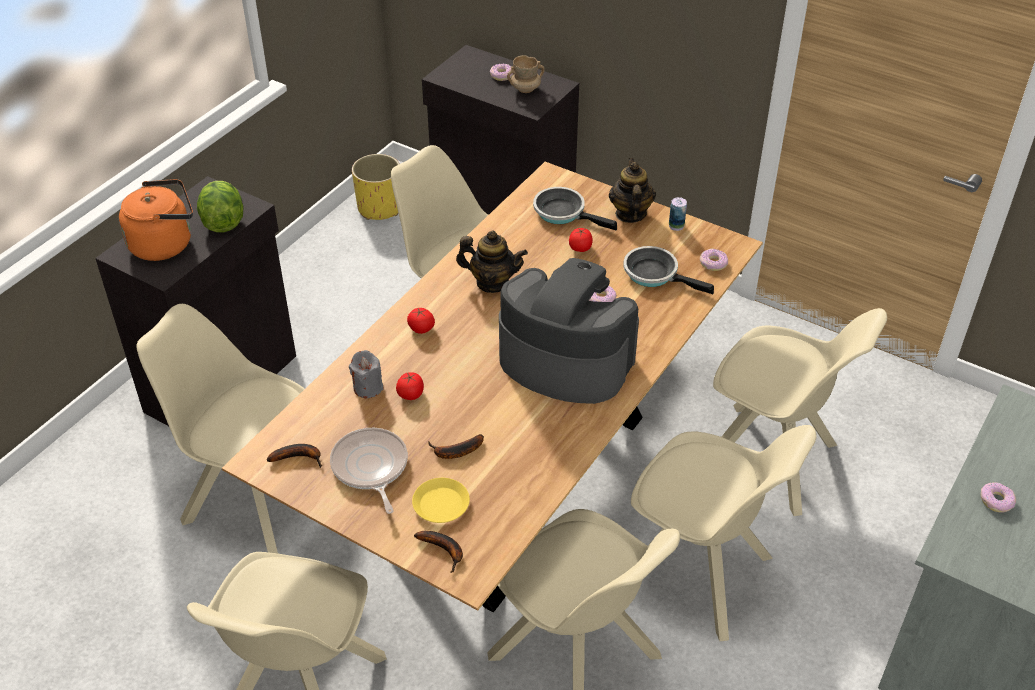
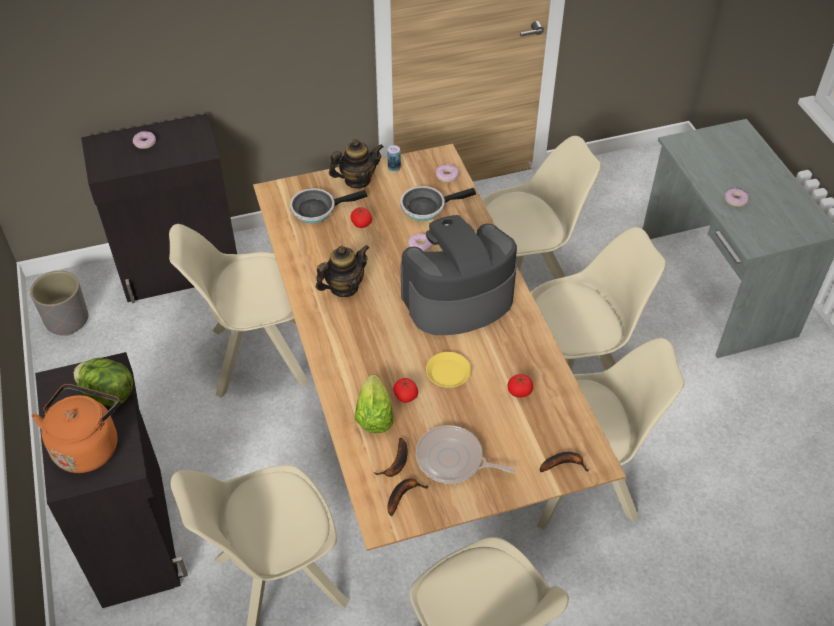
camera: 50 degrees left, 5 degrees up
(368, 387) = (374, 416): grey candle -> lettuce
(380, 208) = (67, 320): yellow planter -> grey planter
(421, 329) = (347, 352): tomato -> tomato (519, 392)
(441, 504) = (522, 441): yellow plate -> yellow plate (448, 372)
(455, 452) = (483, 405): banana -> banana (396, 464)
(525, 89) = (177, 141): beige mug -> none
(630, 214) = (357, 180): teapot -> teapot turned 120 degrees clockwise

